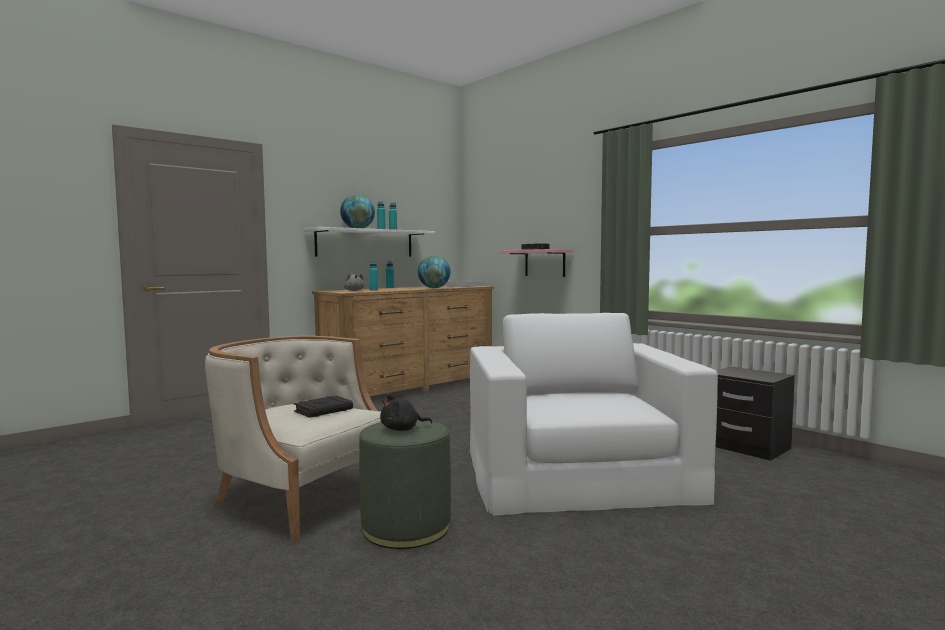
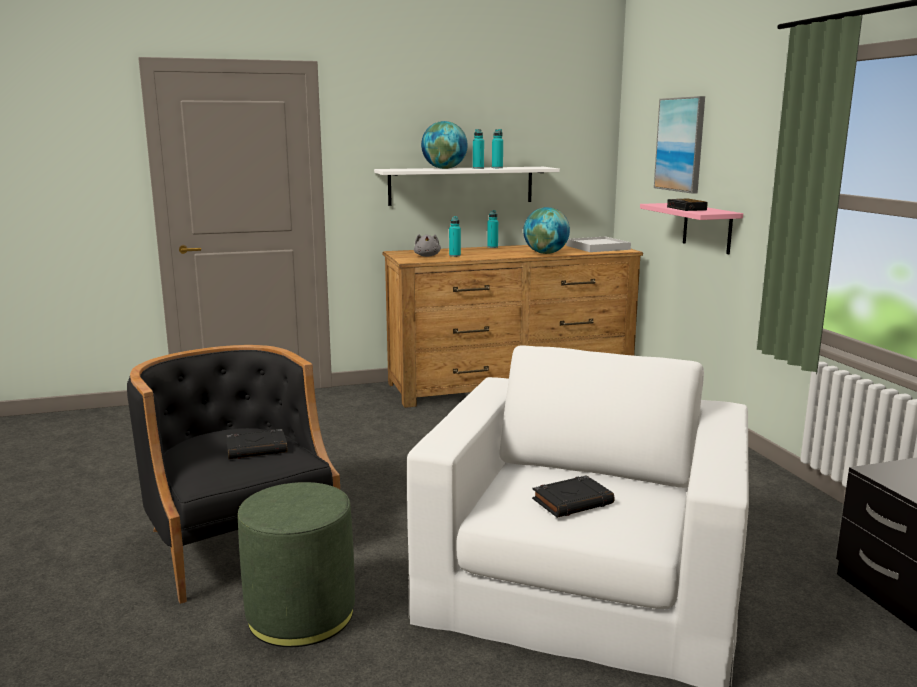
camera: 25 degrees right, 10 degrees up
(301, 498) = (238, 540): beige armchair -> black armchair
(402, 429) = (290, 503): black plush toy -> none
(517, 213) = (680, 144): none -> picture
(587, 403) = (573, 501): none -> black book

